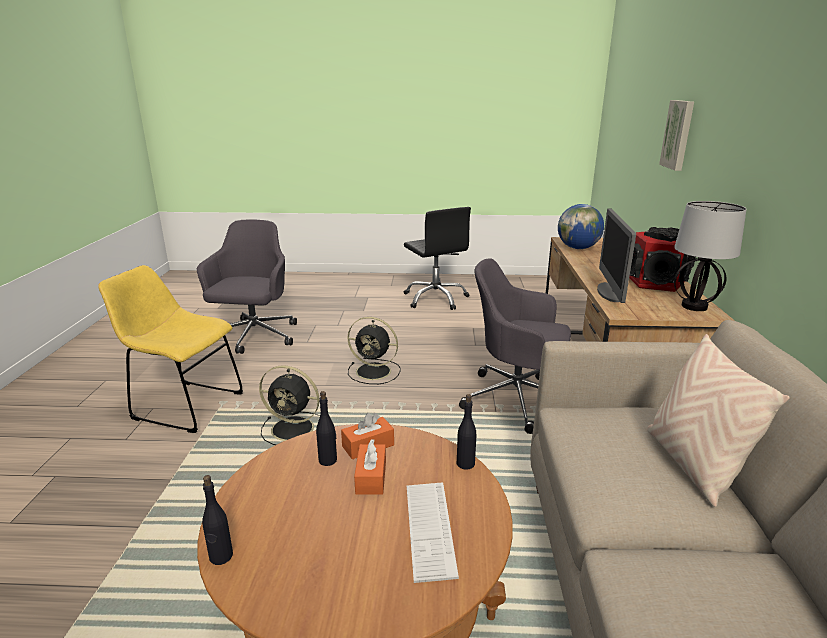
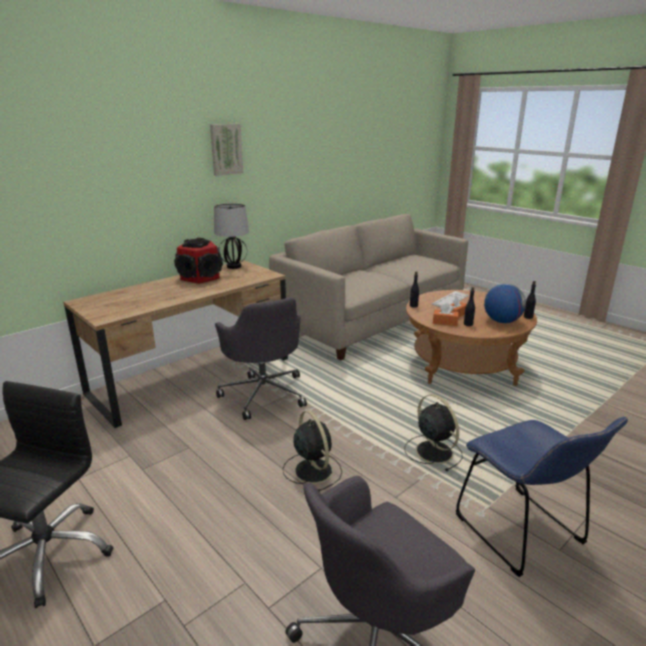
camera: 135 degrees left, 0 degrees up
(184, 405) = (523, 534): yellow chair -> blue chair
(578, 248) = (132, 308): globe -> globe (502, 321)
(610, 293) = (241, 281): monitor -> none
(678, 134) = (104, 185): picture -> picture (225, 149)
(692, 465) = (350, 275): beige pillow -> none

